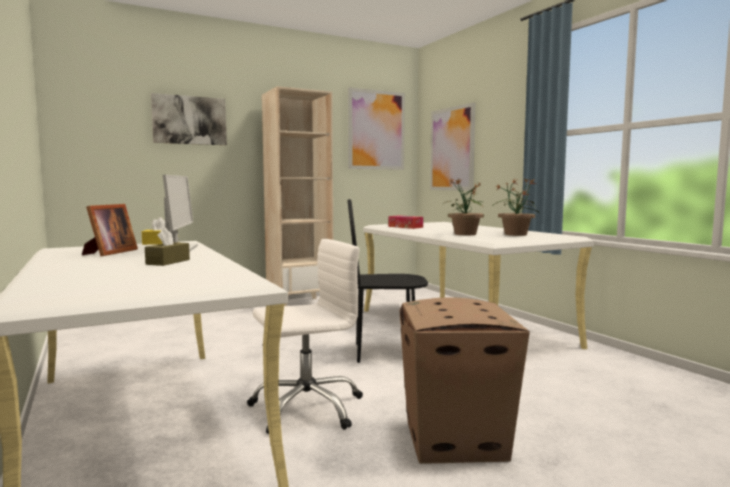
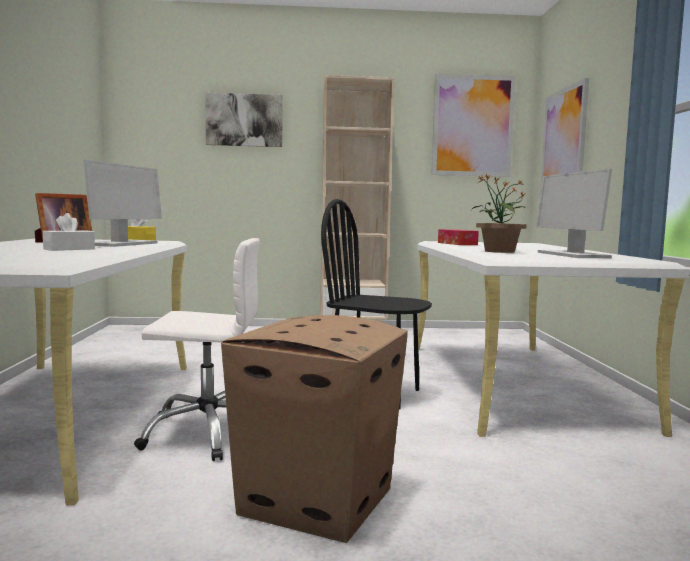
camera: 25 degrees right, 0 degrees up
(168, 262) = (69, 249): brown tissue box -> white tissue box
(515, 234) = (571, 255): potted plant -> monitor

